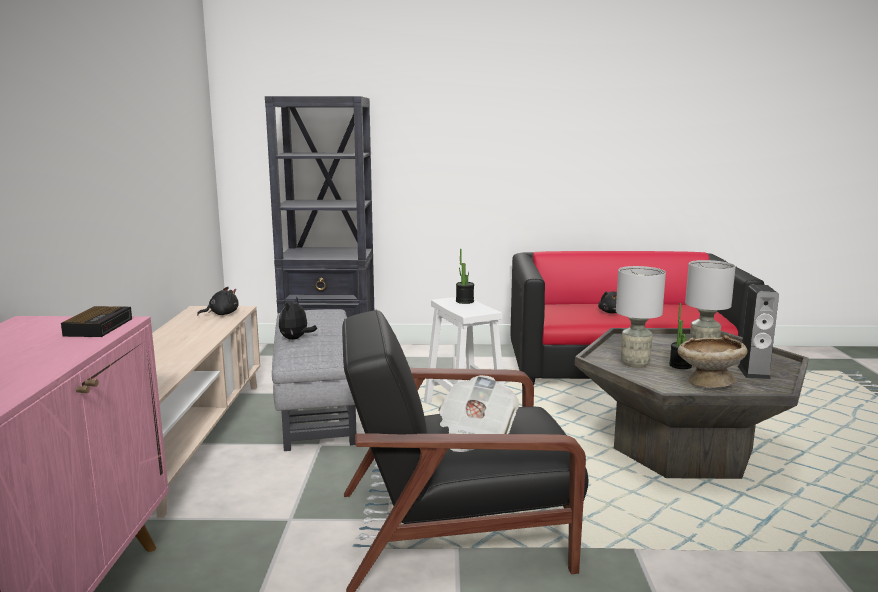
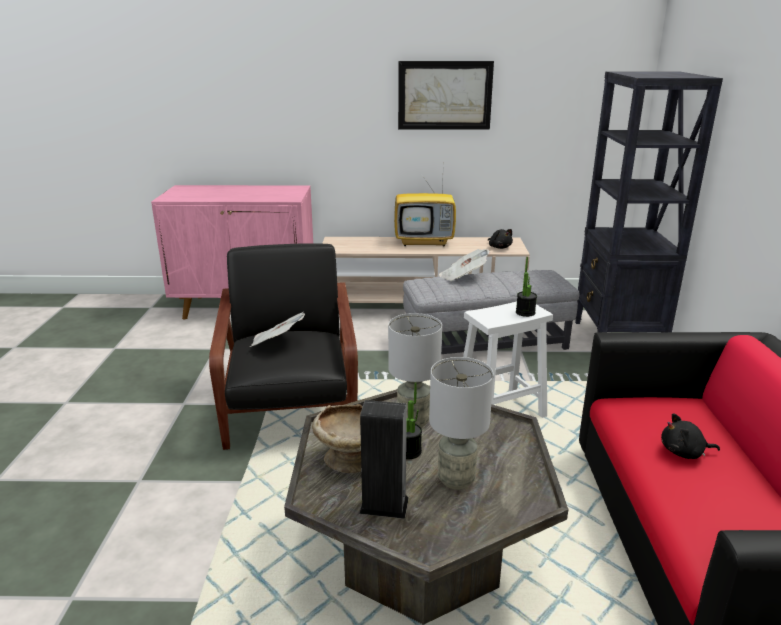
camera: 90 degrees right, 10 degrees up
(99, 327) = (282, 197): alarm clock -> none
(115, 131) = (444, 95): none -> picture
(164, 343) = (425, 242): none -> television
(295, 339) = (463, 277): plush toy -> newspaper

